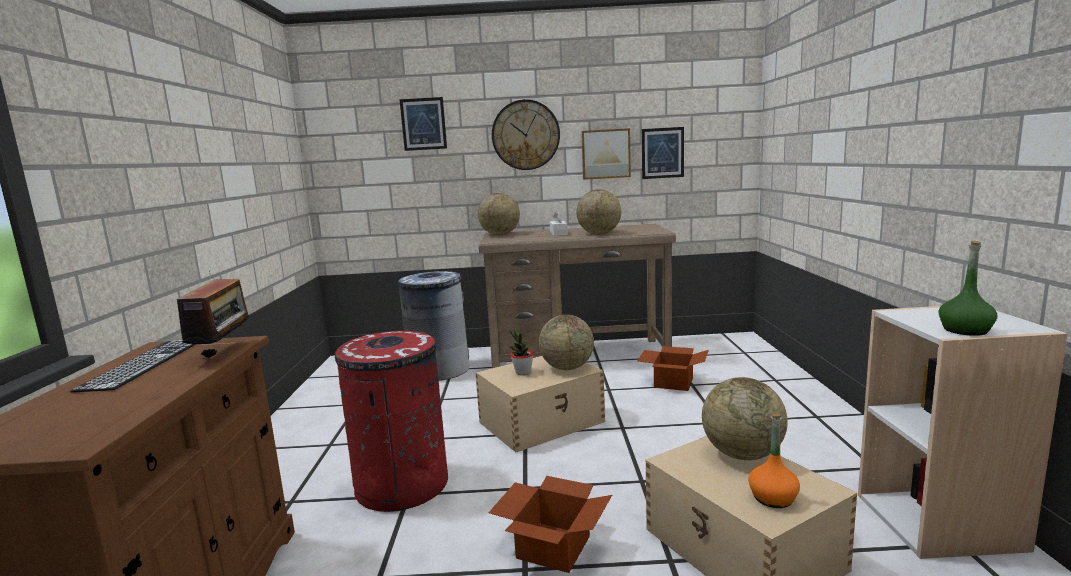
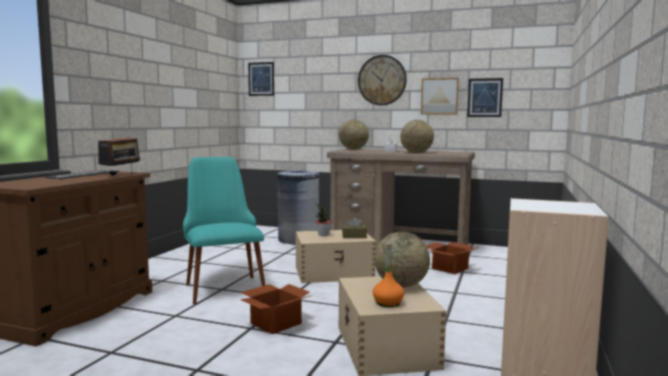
camera: 20 degrees right, 5 degrees down
(402, 485) = (222, 285): red trash can -> turquoise chair
(423, 124) = (314, 70): picture -> picture (261, 79)
(567, 368) = (354, 236): globe -> brown tissue box
(965, 330) = (540, 209): green bottle -> none

